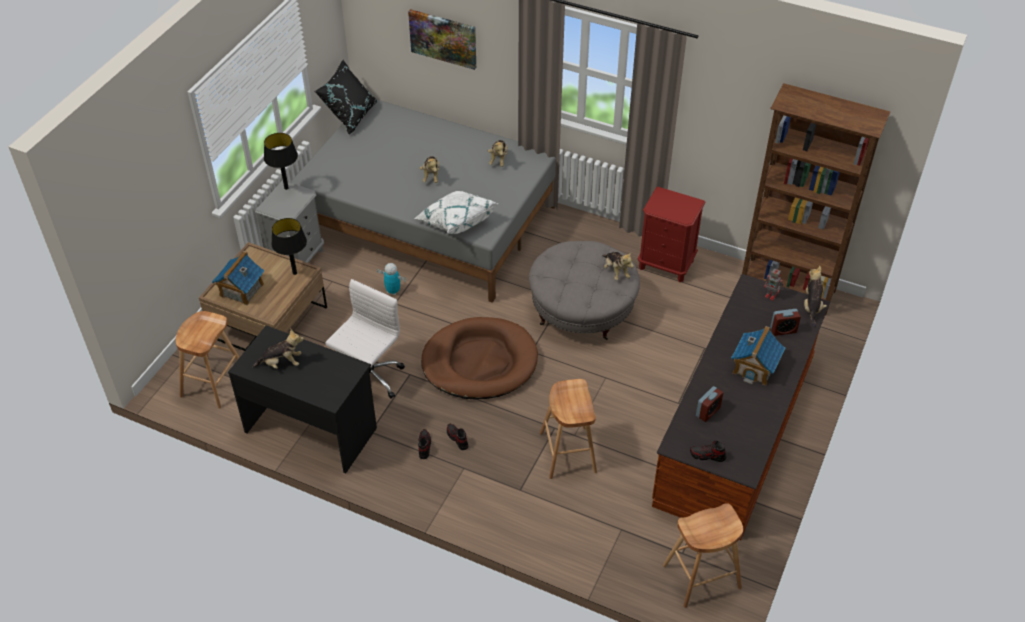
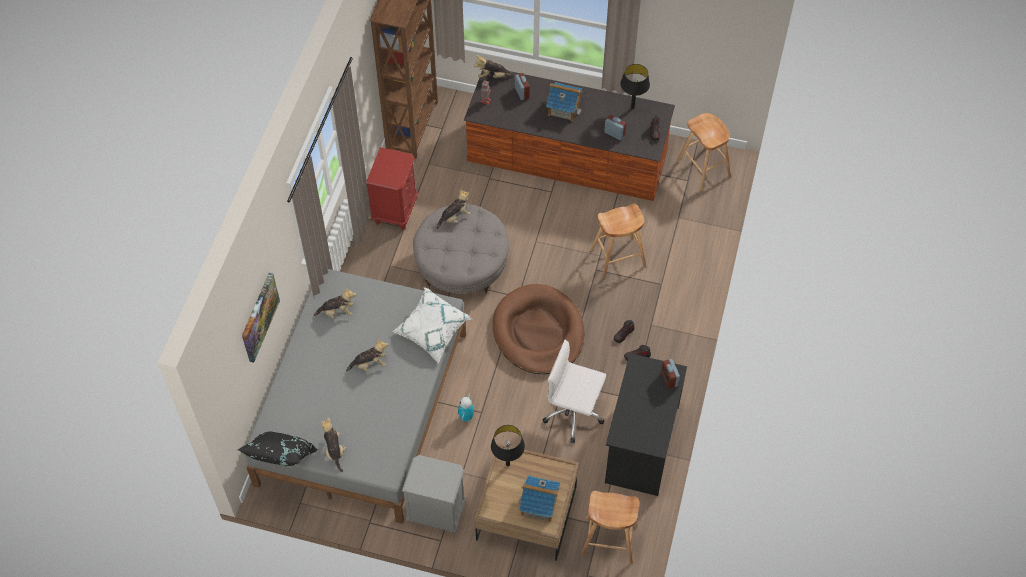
camera: 100 degrees left, 10 degrees up
(281, 363) = (646, 419): plush toy -> plush toy (334, 450)
(286, 188) = (415, 483): black table lamp -> black table lamp (632, 107)
(324, 393) = (669, 379): none -> alarm clock

